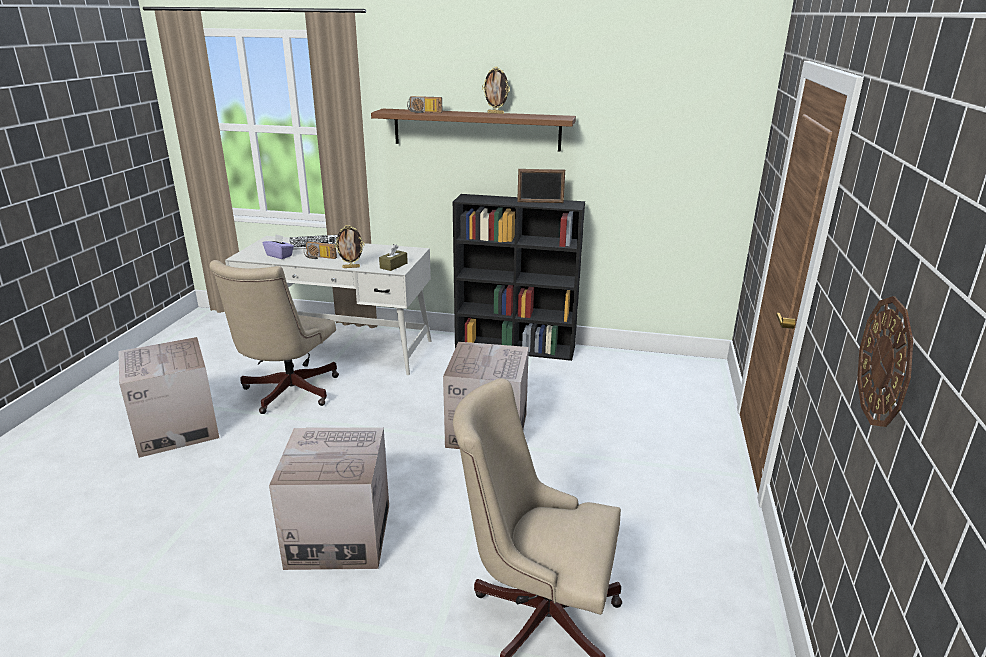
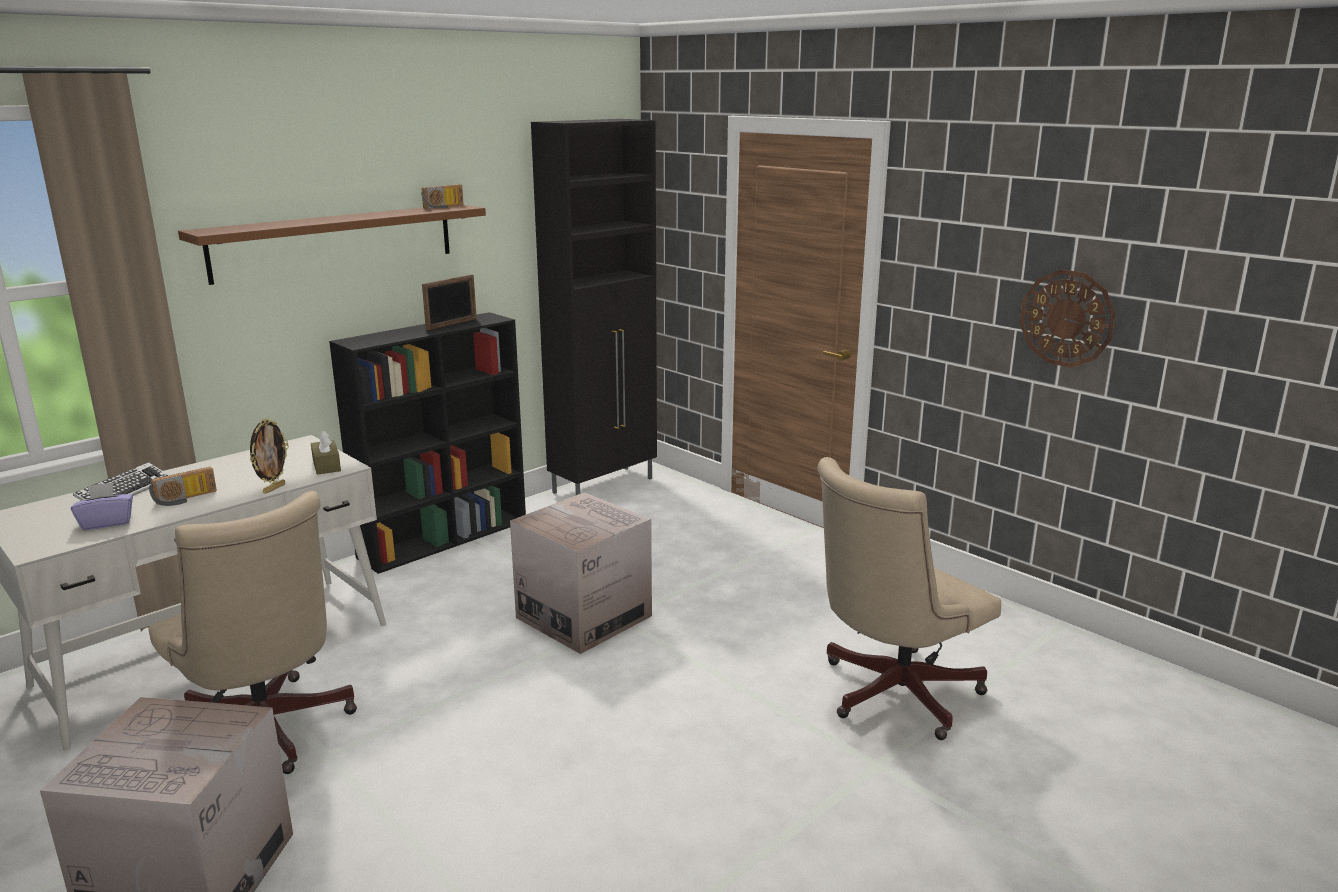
camera: 55 degrees left, 5 degrees down
(339, 535) = (658, 780): cardboard box -> none
(424, 112) = (274, 225): radio -> radio (444, 207)
(496, 113) = (367, 213): picture frame -> none
(661, 363) = (605, 485): none -> black cabinet

